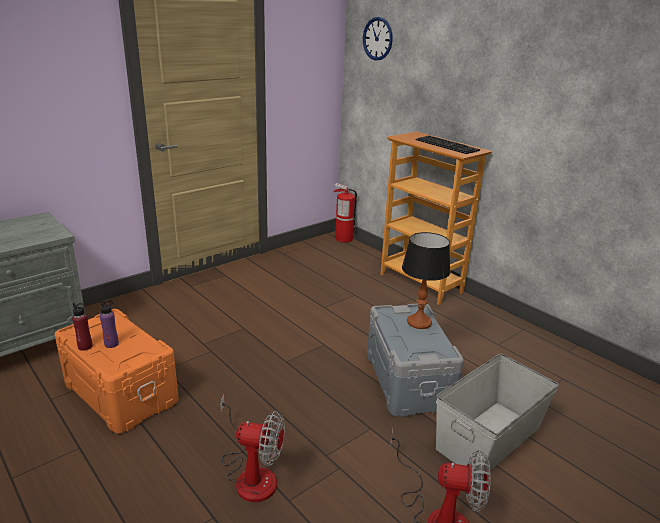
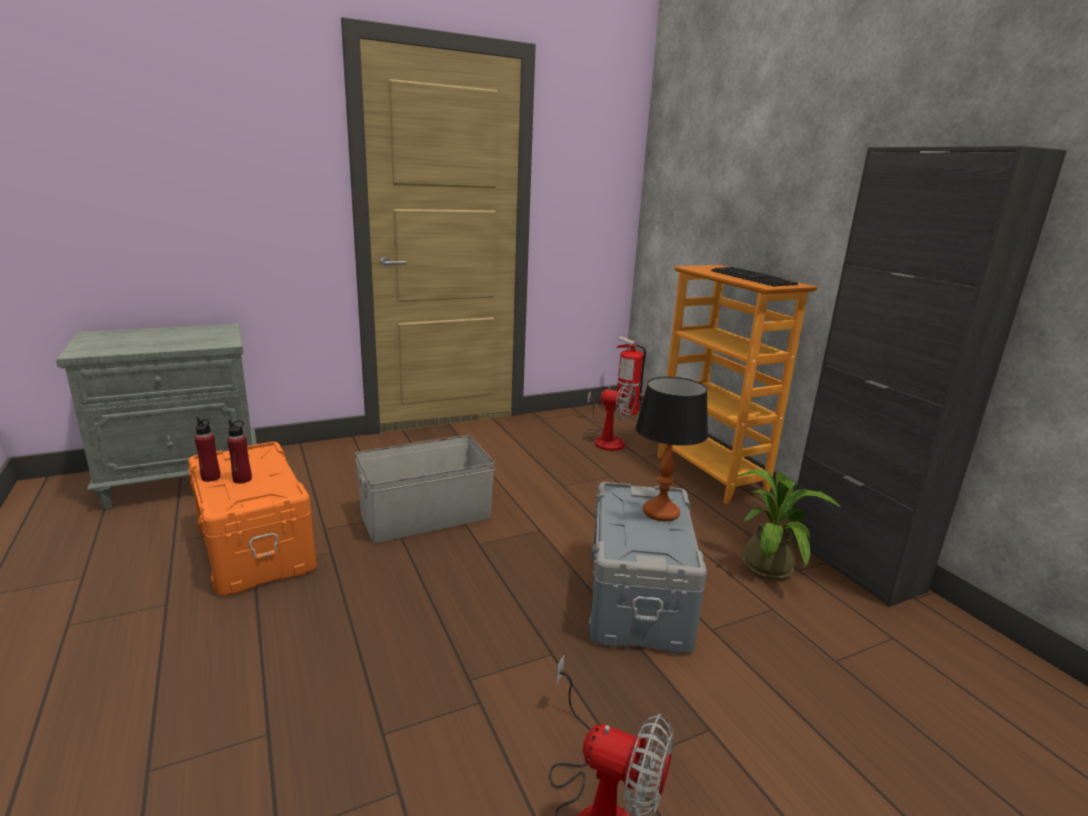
camera: 15 degrees right, 5 degrees down
(111, 344) = (242, 479): purple bottle -> red bottle
(251, 474) = (352, 683): fan -> fan (606, 439)
(377, 38) = (681, 146): wall clock -> none
(479, 343) = (769, 564): none -> potted plant
(487, 437) = (731, 705): grey storage box -> grey storage box (425, 516)
(528, 334) = (852, 563): none -> black cabinet

